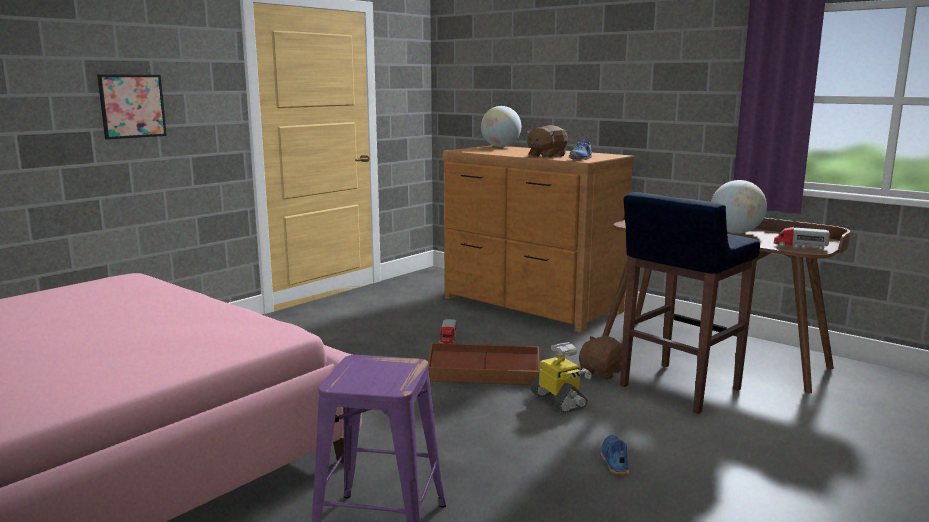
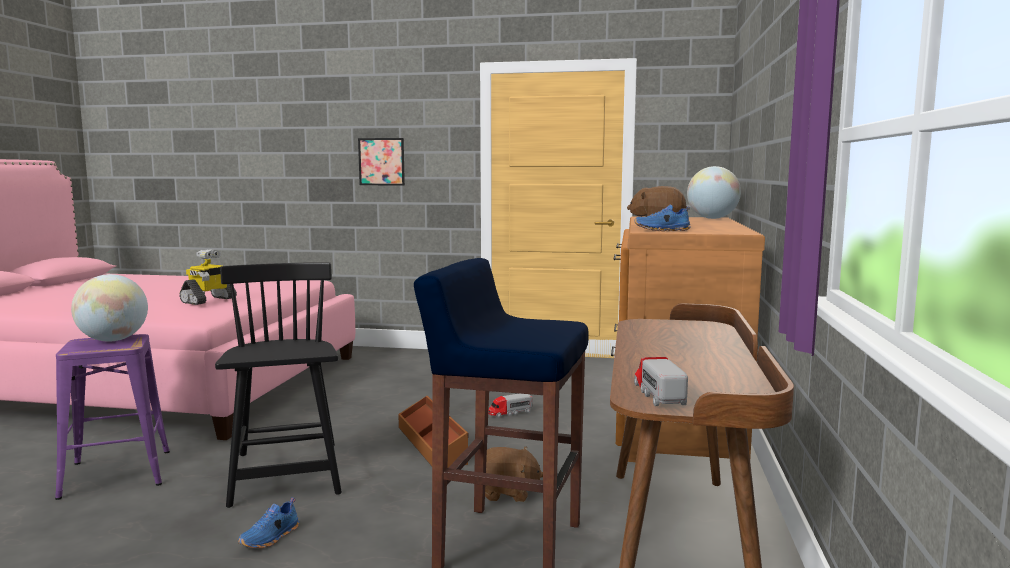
camera: 60 degrees right, 5 degrees down
(487, 440) = (286, 475): none -> black chair
(559, 400) = (404, 487): toy robot -> toy robot (209, 300)
(613, 461) = (271, 538): blue shoe -> blue shoe turned 150 degrees clockwise
(735, 232) = (698, 361): globe -> globe (113, 340)

